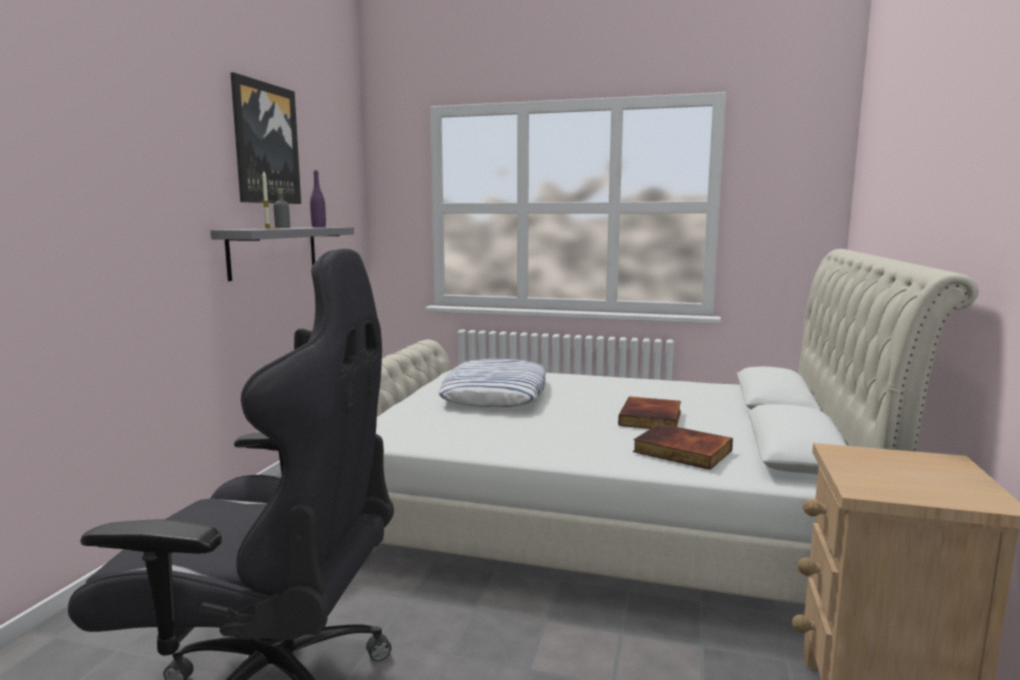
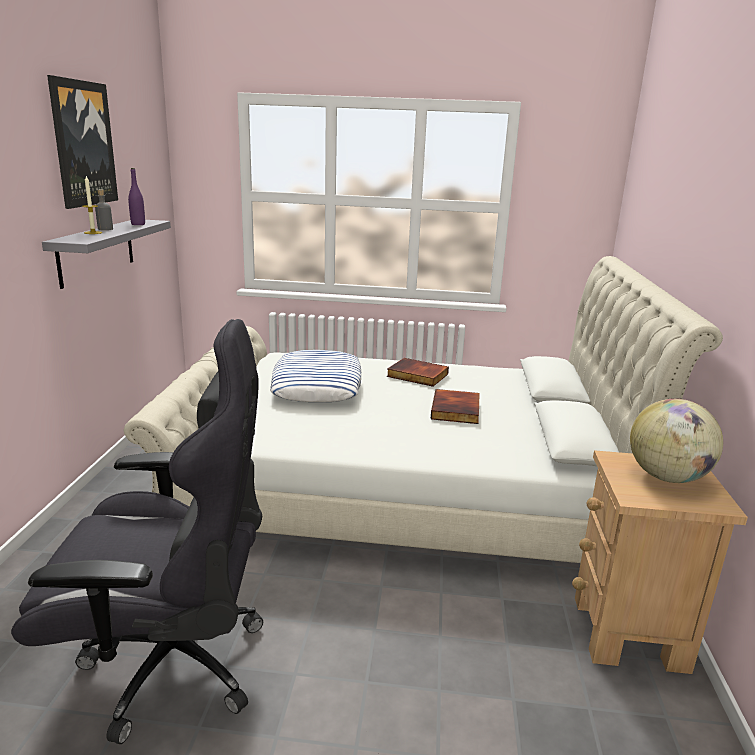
camera: 10 degrees left, 10 degrees up
(681, 451) = (485, 446): book -> book (416, 375)
(914, 471) = (667, 477): none -> globe

